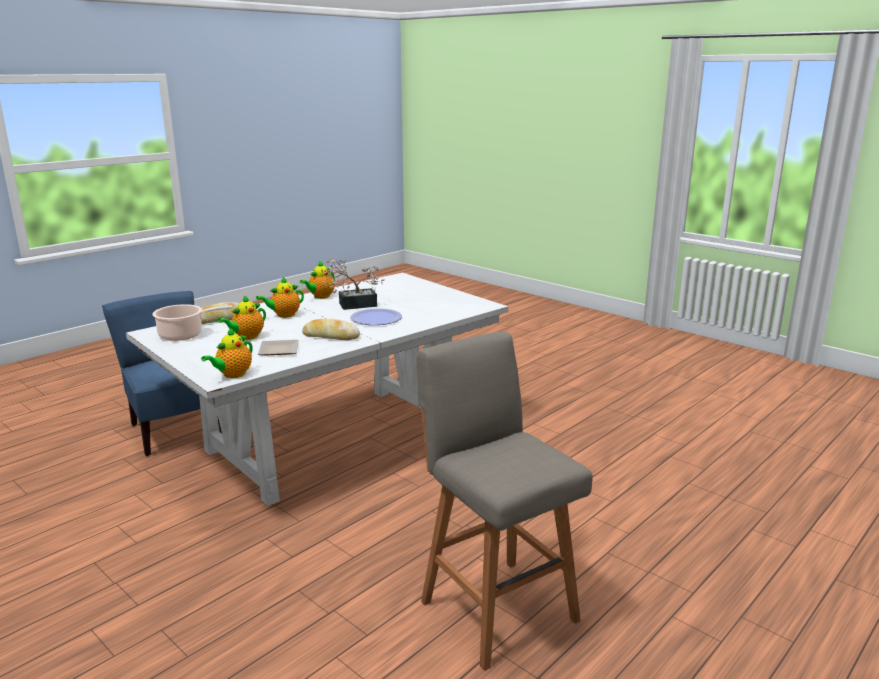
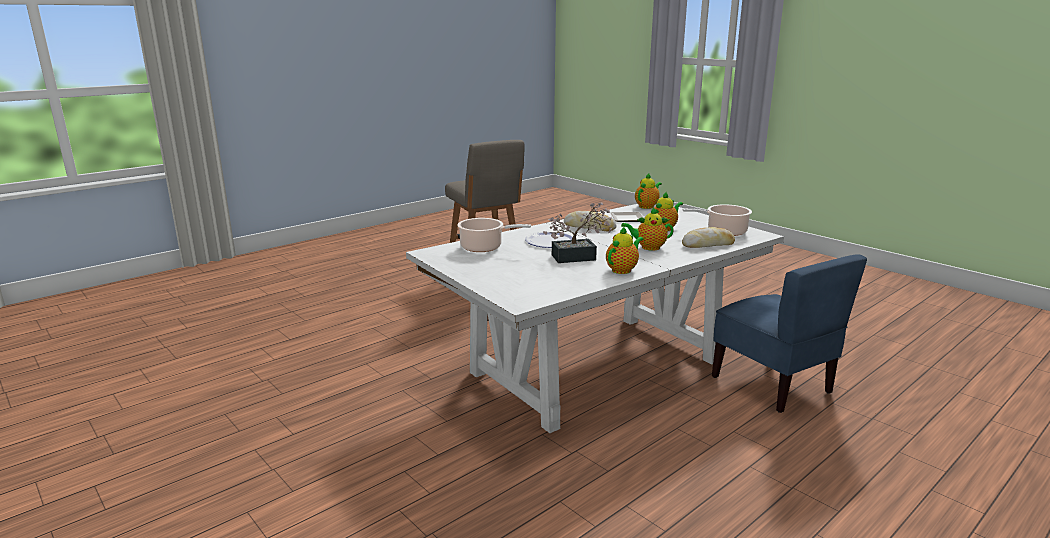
camera: 175 degrees left, 0 degrees up
(284, 315) = (648, 247): teapot -> teapot turned 150 degrees counterclockwise
(439, 311) = (484, 247): none -> cooking pot

